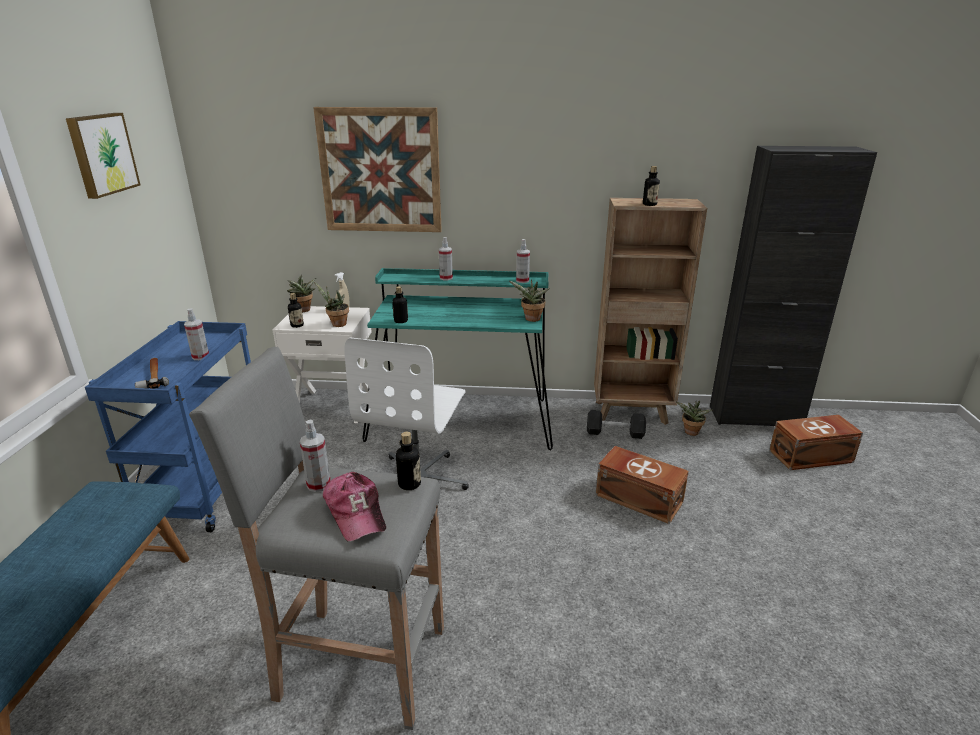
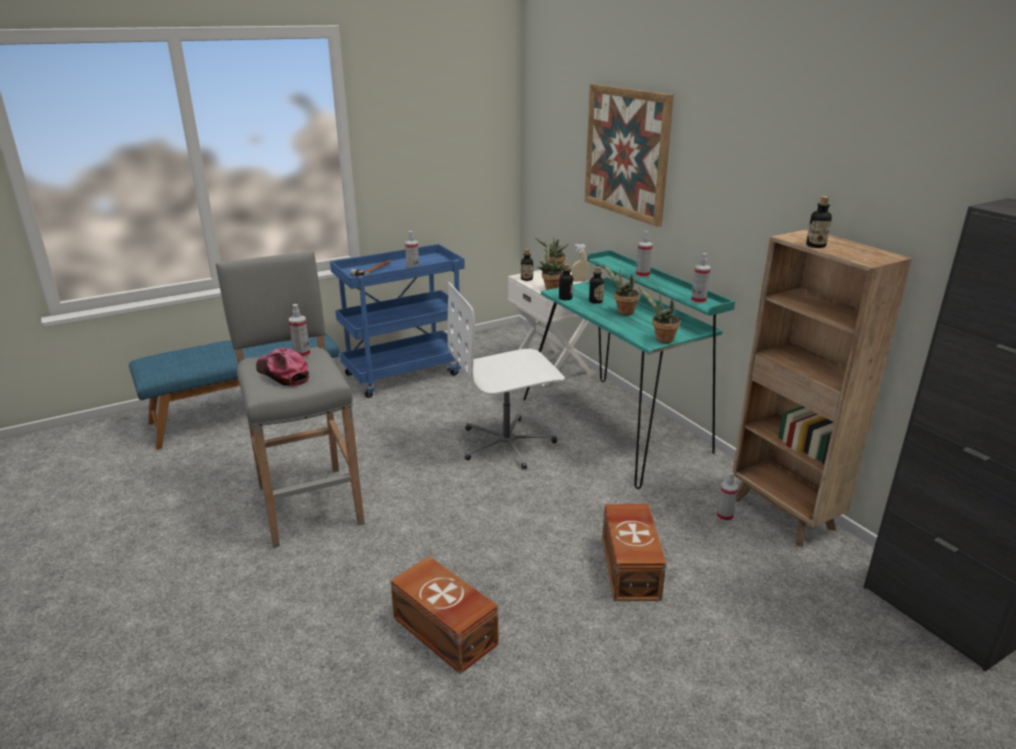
camera: 55 degrees right, 0 degrees up
(101, 154) = (425, 107): picture -> none
(356, 512) = (283, 374): cap -> cap turned 105 degrees clockwise
(409, 484) = (328, 378): bottle -> bottle (595, 301)
(615, 433) = (724, 516): black dumbbell -> spray bottle
(690, 433) = (807, 569): potted plant -> potted plant (623, 312)
(812, 456) = (916, 694): brown storage box -> brown storage box (444, 632)

